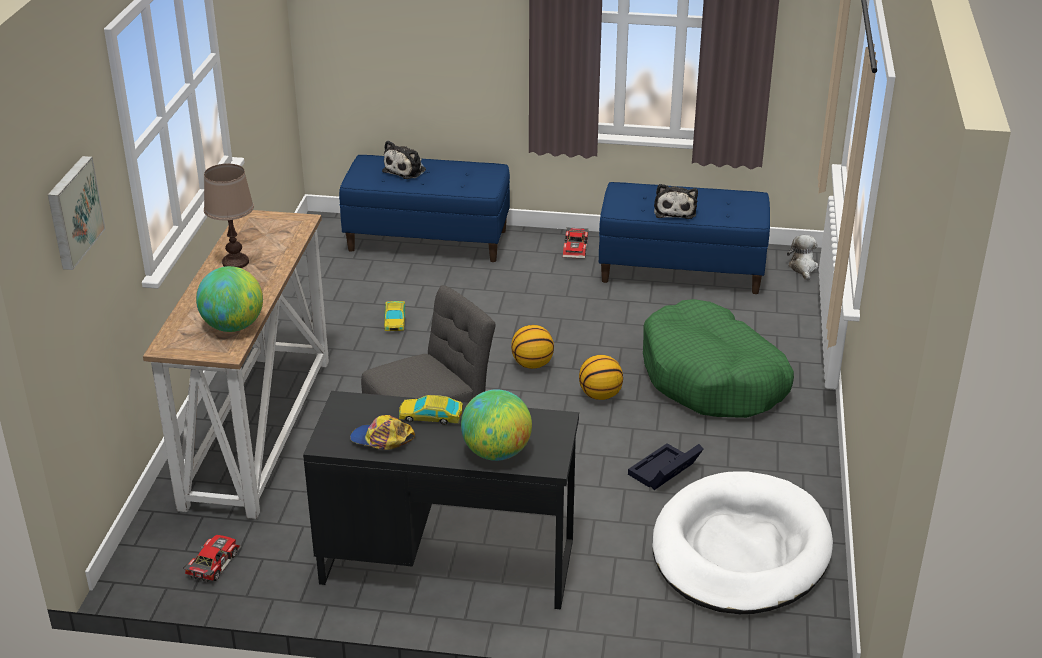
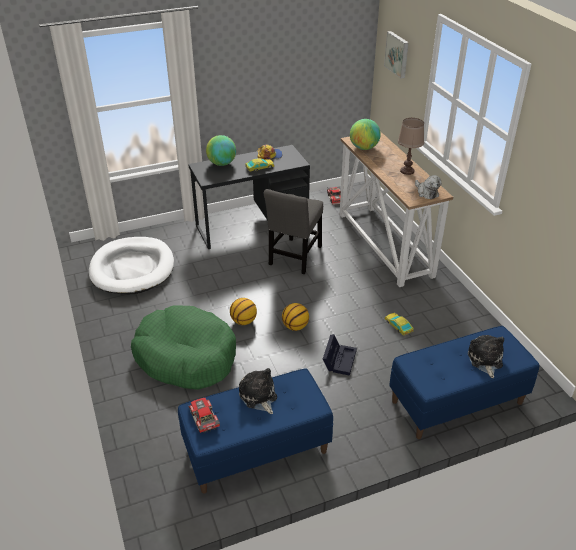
camera: 150 degrees right, 5 degrees up
(576, 248) = (349, 442): toy car -> toy car (203, 419)
(664, 472) = (184, 290): black storage box -> black storage box (339, 359)
(803, 268) = (161, 499): plush toy -> plush toy (426, 193)

